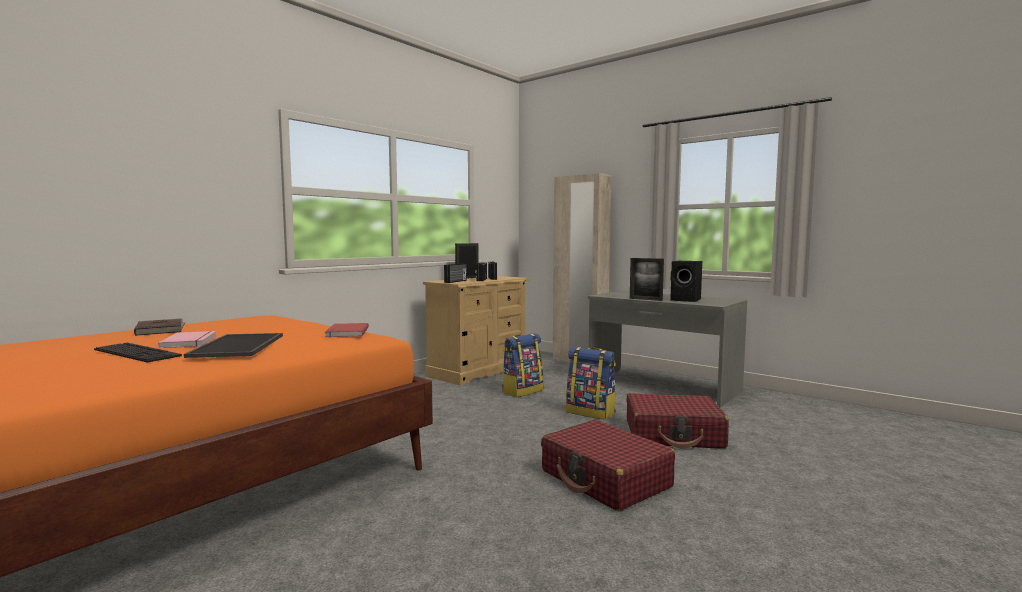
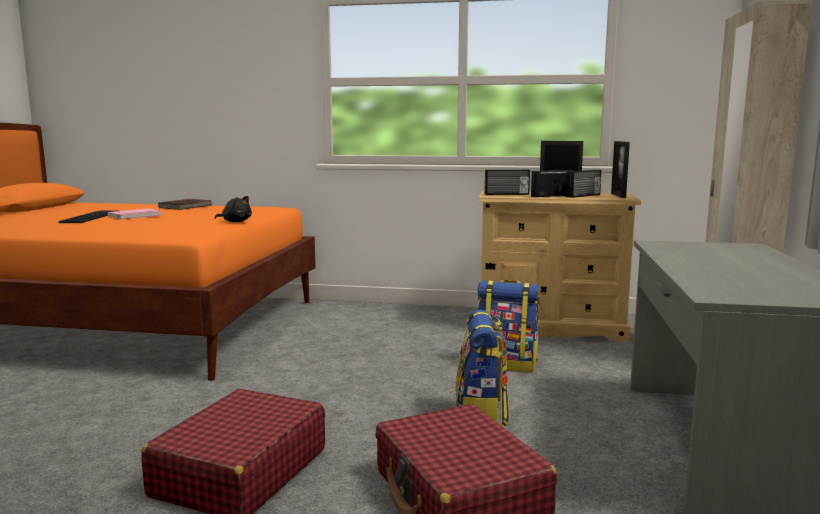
camera: 60 degrees right, 5 degrees up
(239, 346) = (115, 222): tray -> none
(328, 326) = (235, 221): none -> black plush toy
(345, 332) = (194, 227): red book -> none
(645, 299) = (669, 261): picture frame -> picture frame (618, 195)
(686, 300) = (734, 278): black speaker -> none

